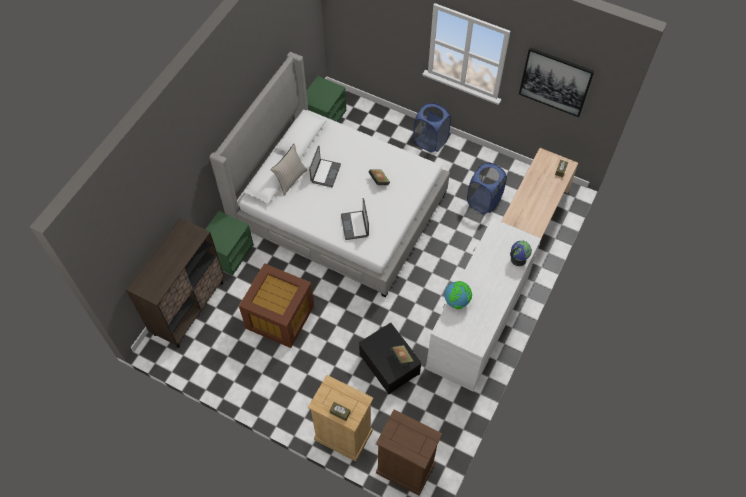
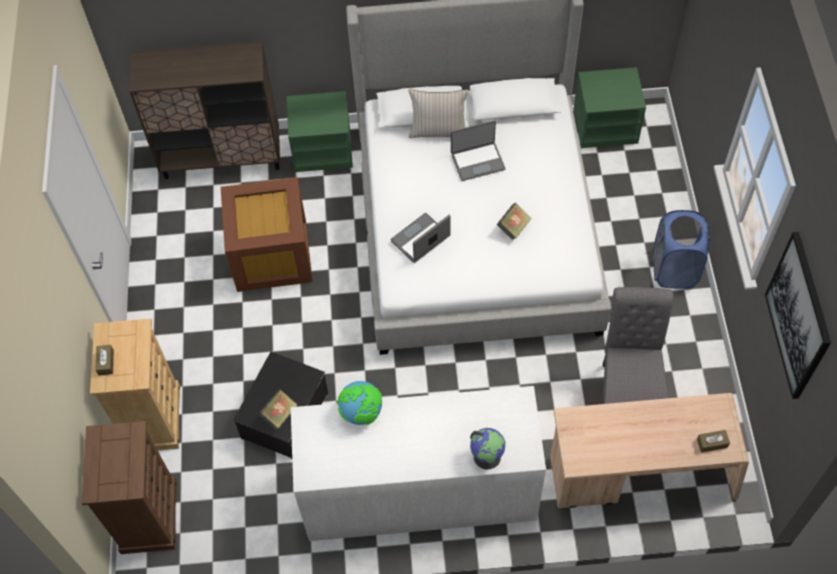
camera: 60 degrees right, 0 degrees up
(483, 200) = (627, 391): blue laundry basket -> grey chair

